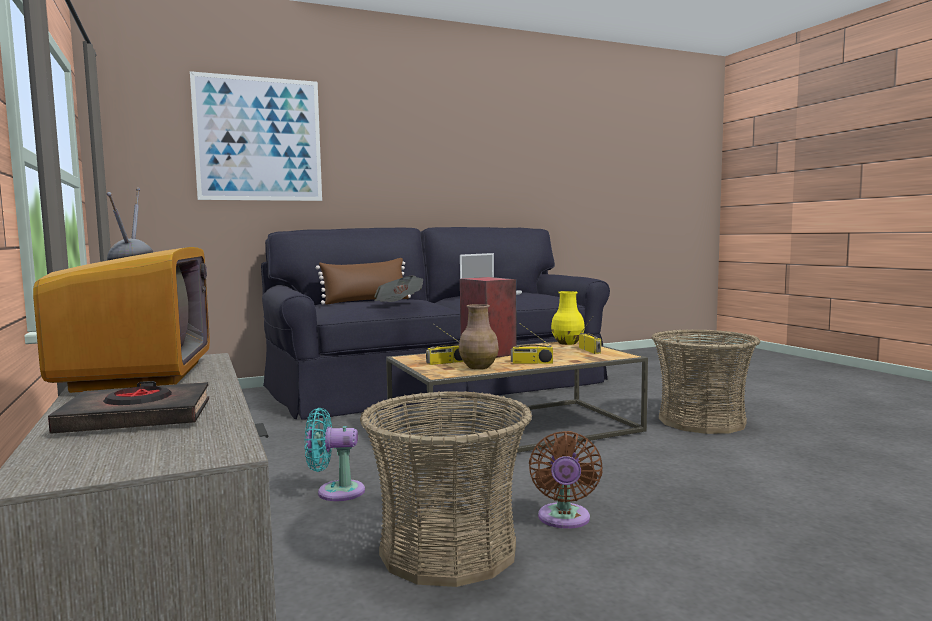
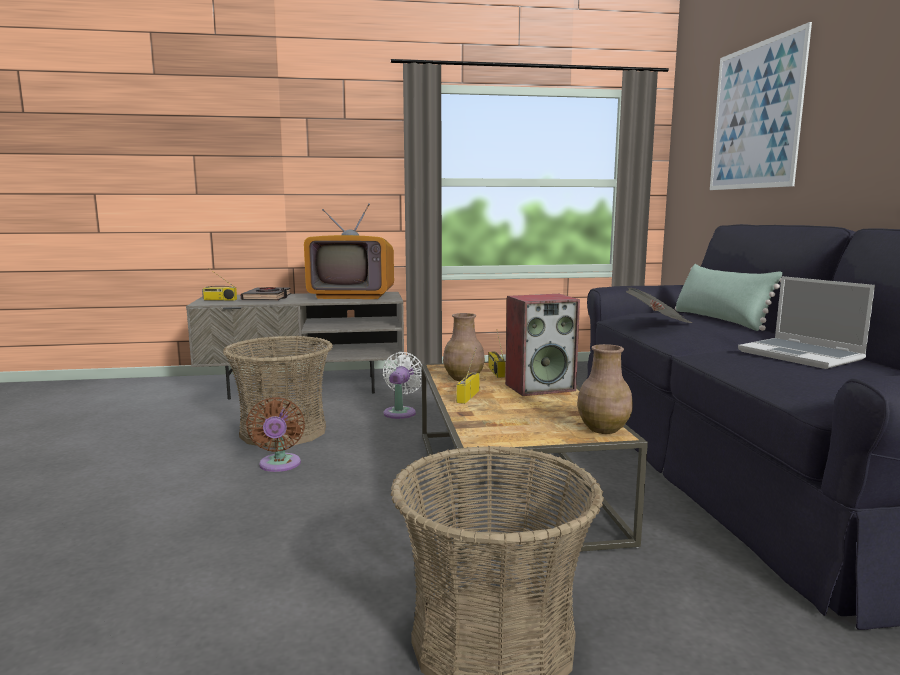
camera: 105 degrees right, 5 degrees up
(335, 491) = (401, 412): turquoise fan -> white fan
(366, 301) = (720, 320): brown pillow -> green pillow
(564, 519) = (279, 465): brown fan -> brown fan turned 120 degrees counterclockwise
(567, 343) = (604, 429): yellow vase -> brown vase
(590, 350) = (531, 431): radio -> radio (219, 300)

